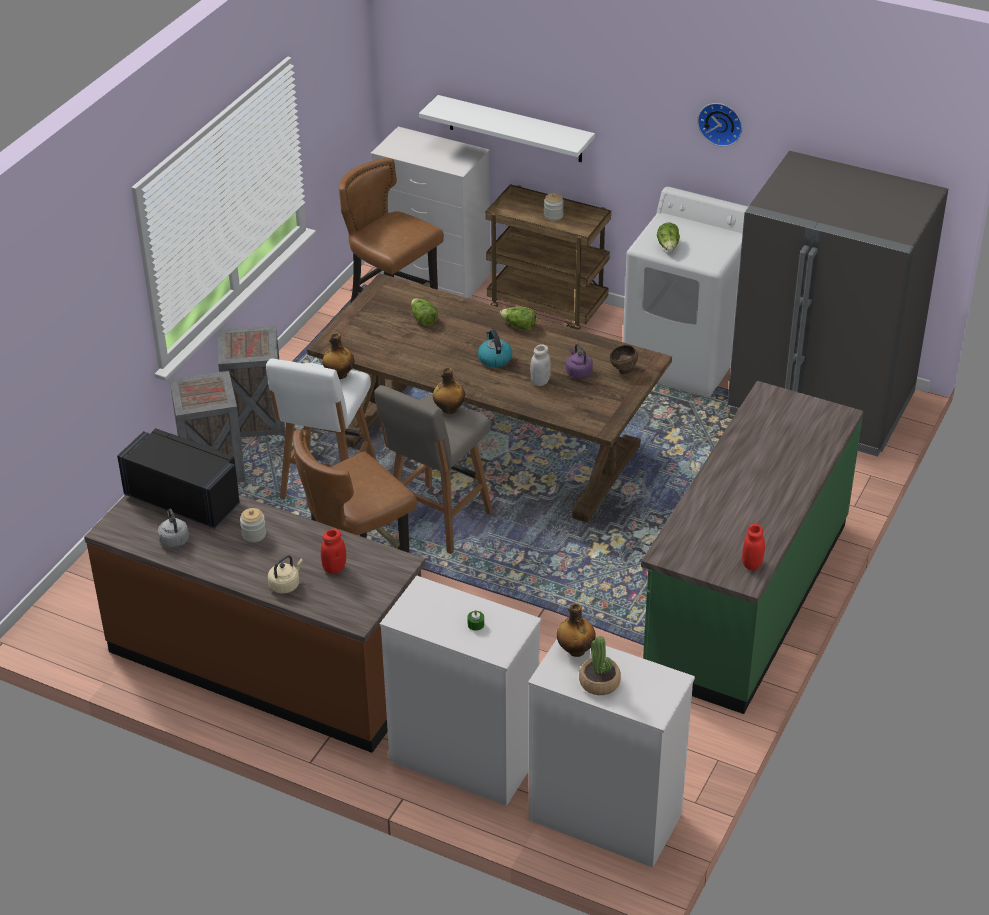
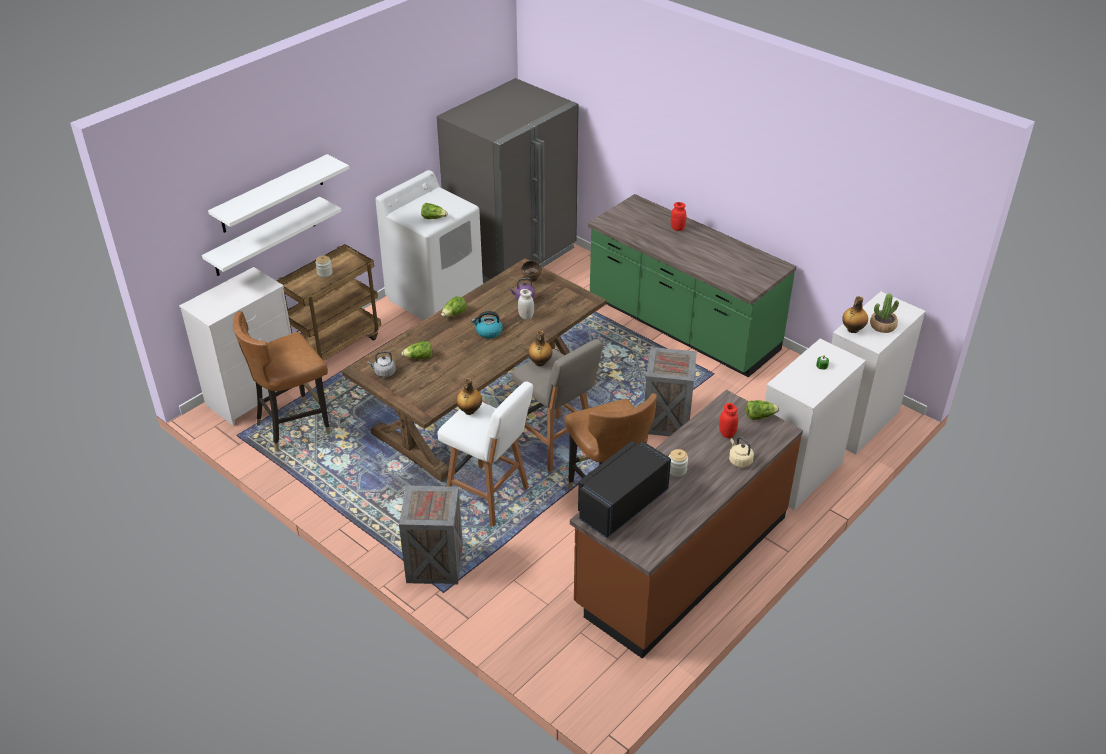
camera: 75 degrees left, 0 degrees up
(174, 539) = (669, 516): grey kettle -> grey kettle (384, 373)
(257, 418) = (382, 527): crate -> crate (666, 420)
(378, 594) = (759, 416): none -> lettuce
(533, 88) = (272, 194): none -> white shelf
(721, 122) = (394, 127): wall clock -> none
(752, 564) = (766, 261): red jar -> red jar (677, 228)

